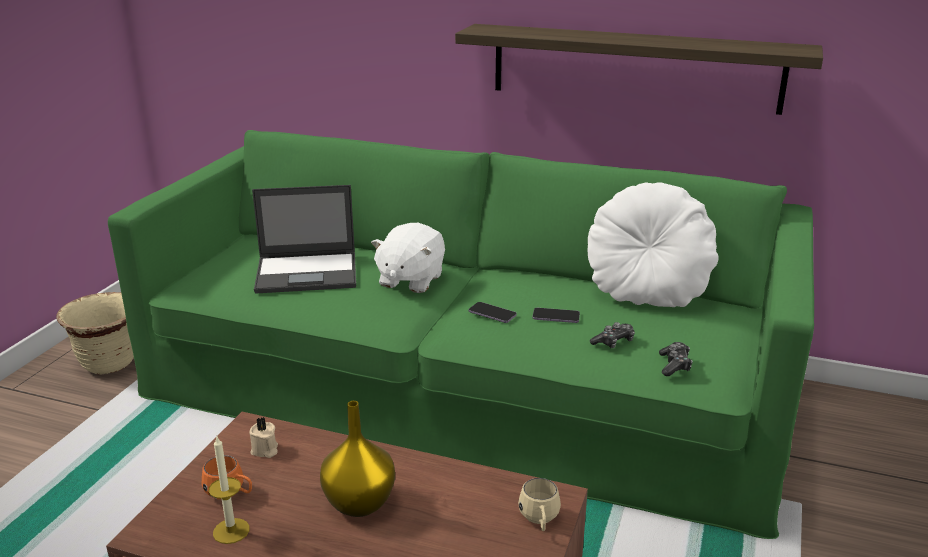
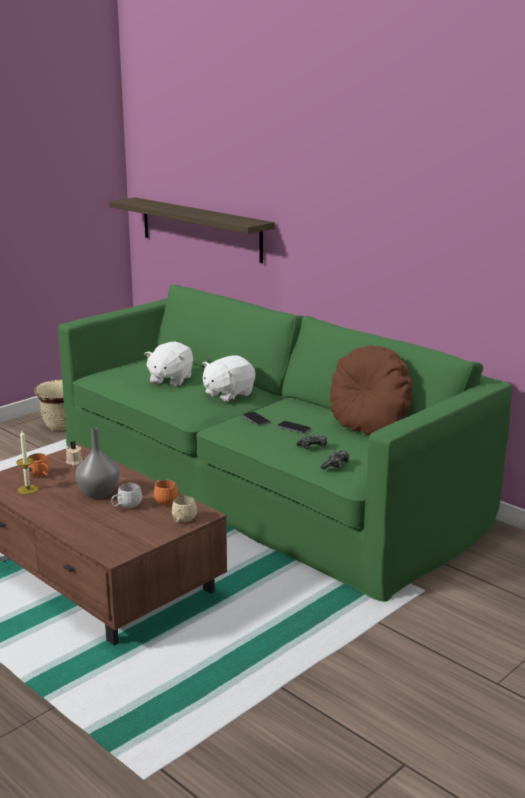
camera: 25 degrees right, 5 degrees down
(308, 273) = (170, 380): laptop -> white plush toy
(360, 504) = (99, 494): yellow vase -> grey vase
(428, 518) = (126, 507): none -> white mug
(474, 487) = (164, 500): none -> orange mug
(634, 68) = (404, 266): shelf -> shelf (200, 229)
(646, 297) = (369, 429): white pillow -> brown pillow

